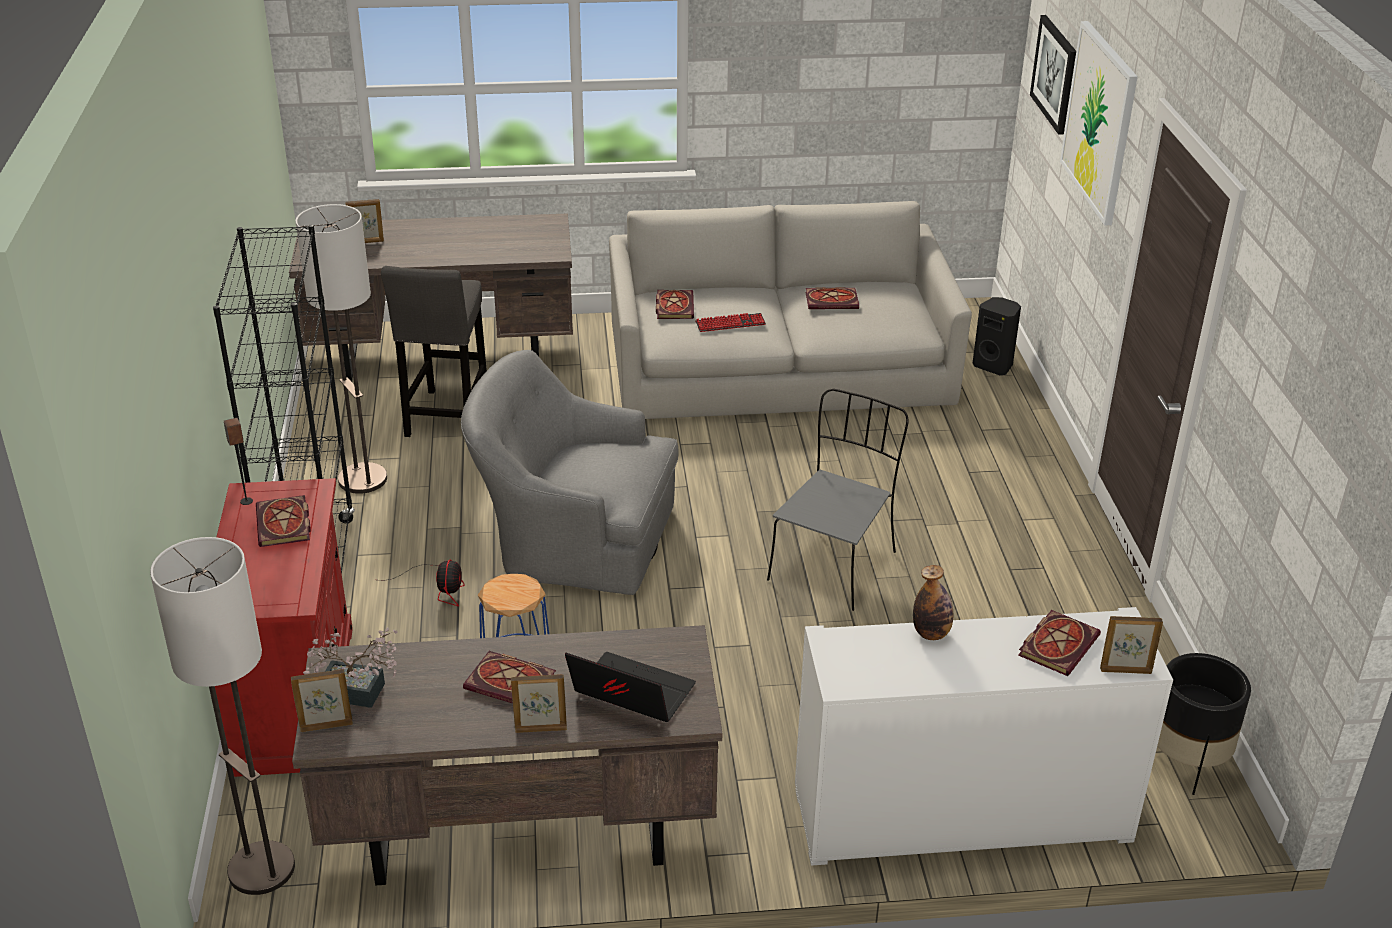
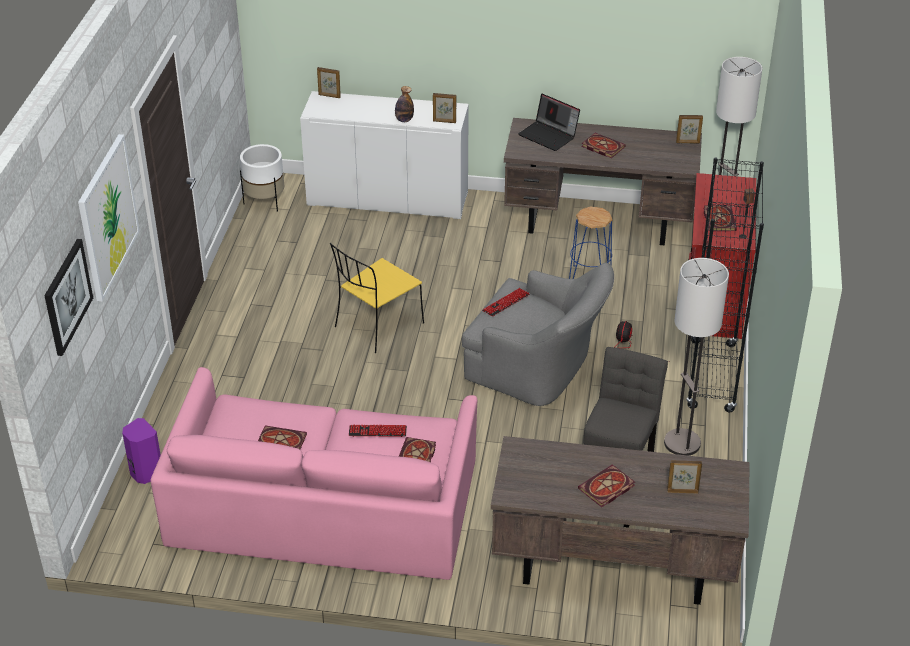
camera: 165 degrees left, 5 degrees up
(359, 693) = (673, 152): potted plant -> none
(540, 728) = (592, 129): picture frame -> picture frame (444, 121)
(627, 474) = (506, 303): none -> keyboard
(780, 366) = (322, 504): grey sofa -> pink sofa
(833, 564) = (377, 326): grey chair -> yellow chair
(993, 366) = (145, 473): black speaker -> purple speaker
(1058, 644) = (350, 108): book -> book (606, 488)
(1186, 763) = (265, 202): black planter -> white planter

